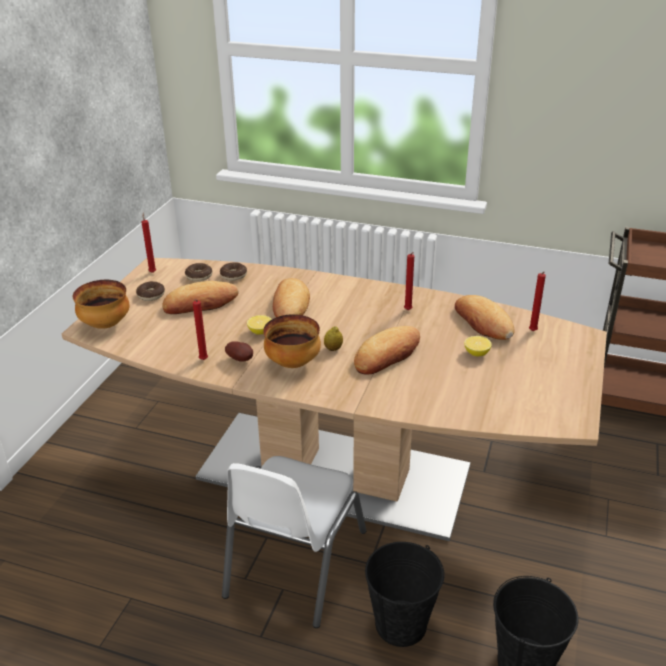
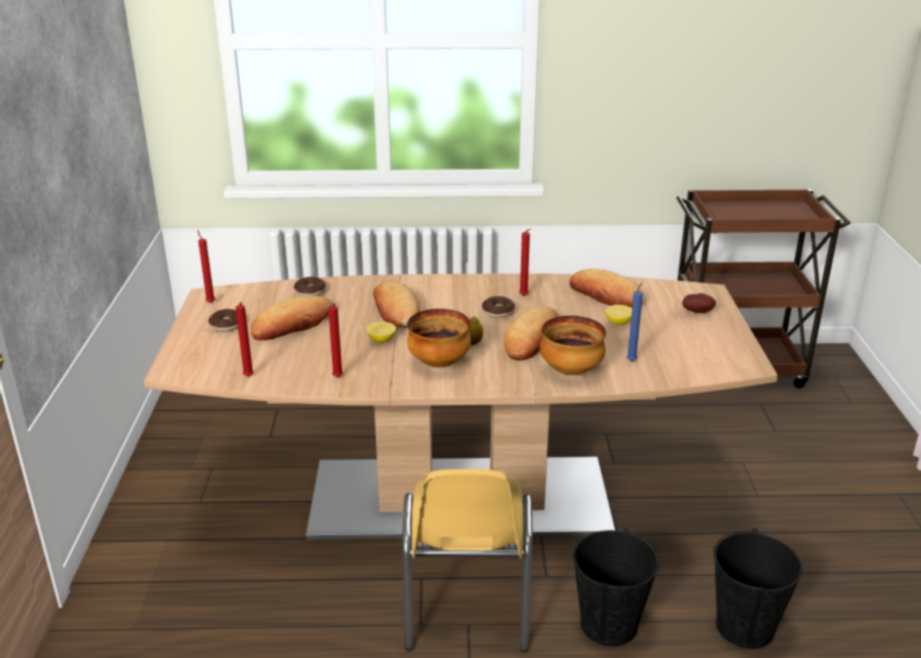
camera: 20 degrees left, 5 degrees down
(105, 325) = (193, 363): bowl -> bowl (571, 371)
(199, 276) = (270, 298): donut -> donut (498, 312)
(241, 359) = (380, 370): potato -> potato (698, 312)
(294, 563) = (466, 596): white chair -> yellow chair
(464, 395) = (632, 360): none -> blue candle
(533, 332) = (658, 295): red candle -> red candle (248, 377)

